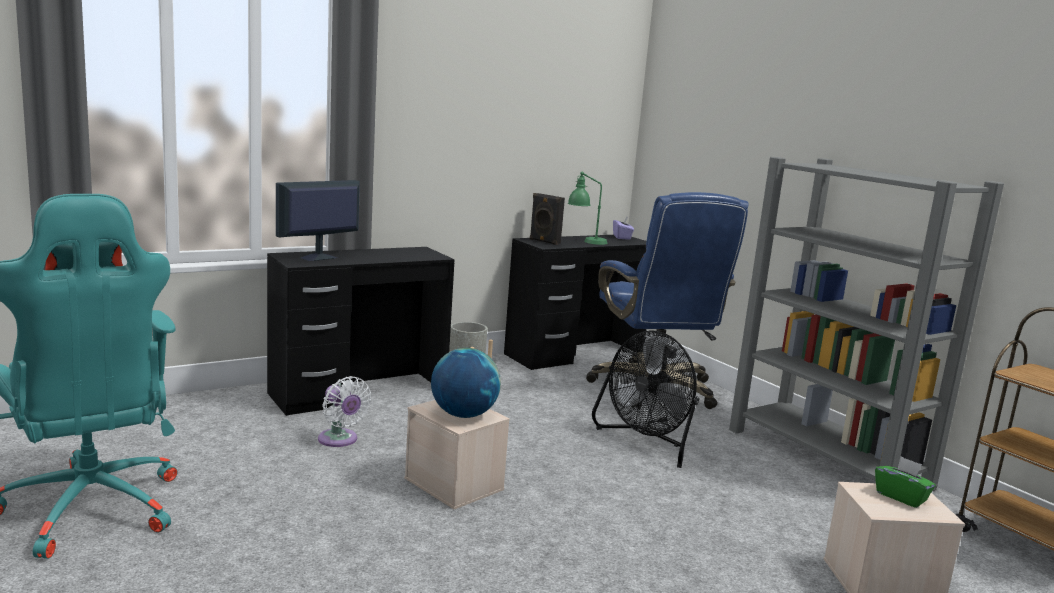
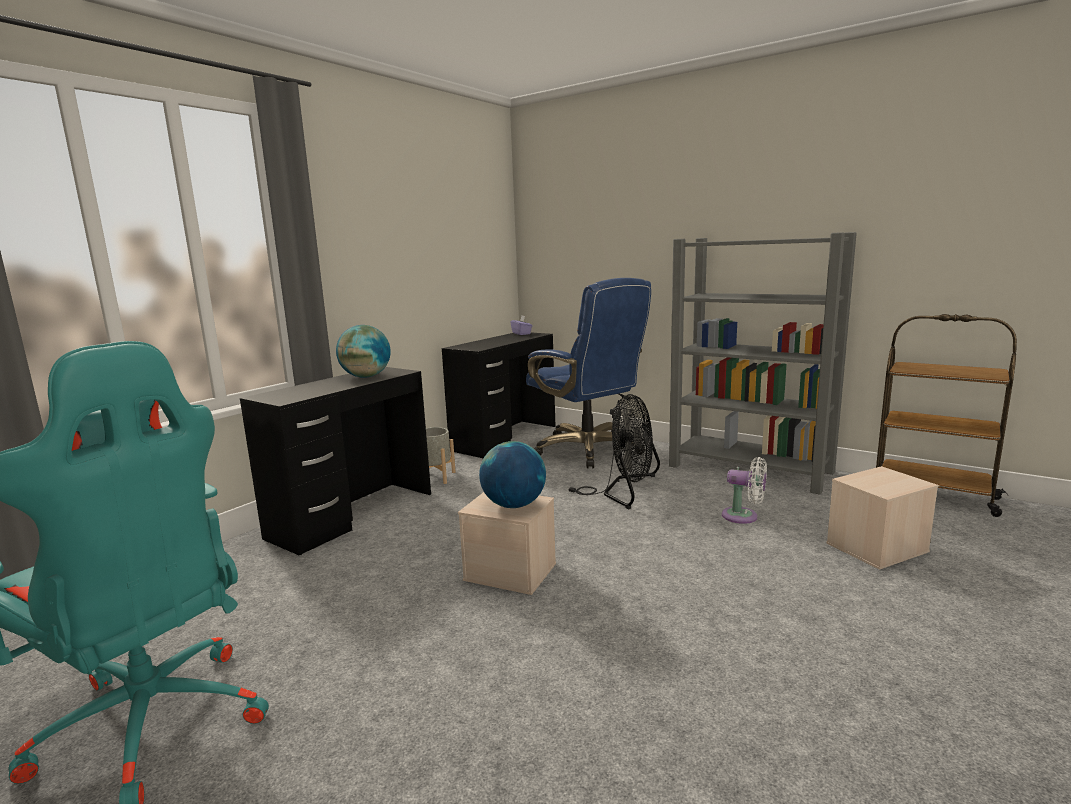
camera: 20 degrees left, 0 degrees up
(318, 257) = (297, 392): monitor -> none
(340, 440) = (372, 563): white fan -> white fan (743, 516)
(396, 254) = (366, 376): none -> globe
(544, 241) = (470, 346): black speaker -> none
(585, 241) = (500, 341): green table lamp -> none
(647, 440) = (623, 490): black fan -> black fan turned 90 degrees counterclockwise
(901, 497) = (881, 478): green tissue box -> none

